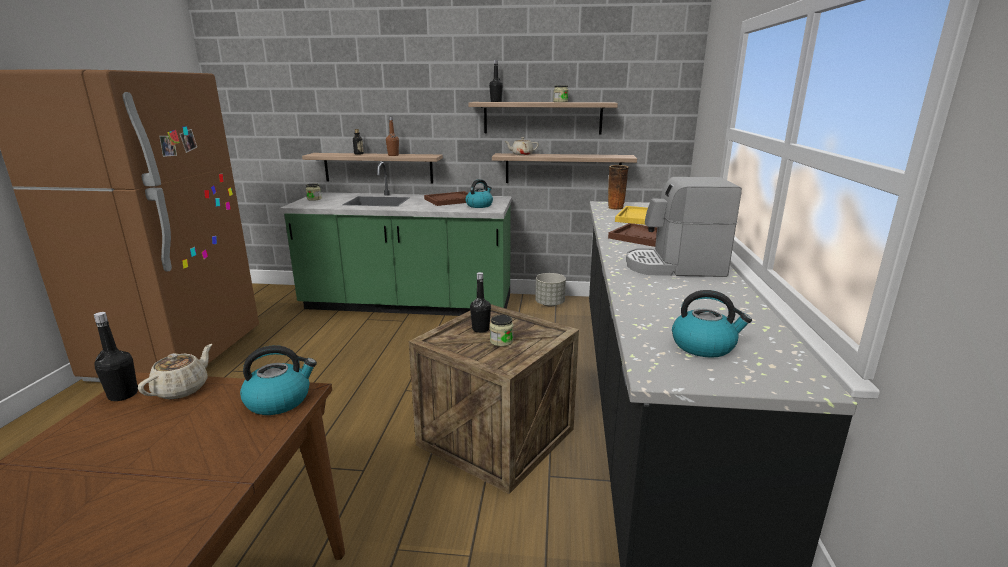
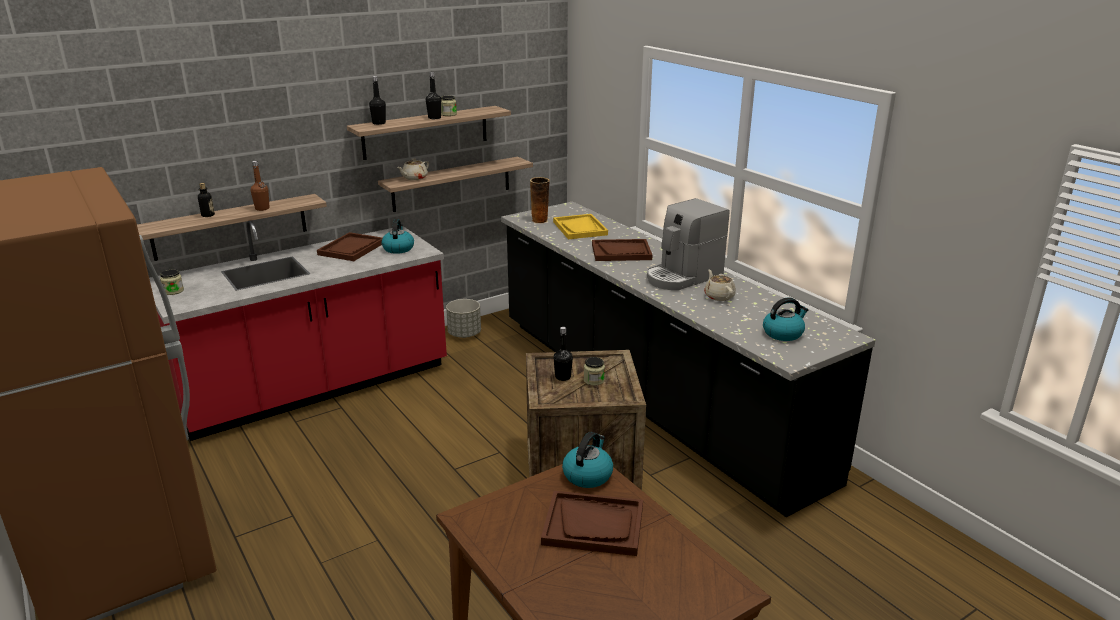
camera: 40 degrees left, 5 degrees up
(123, 395) = (475, 526): black bottle -> black bottle (434, 118)
(178, 448) = (593, 525): none -> brown tray
(182, 389) = (507, 502): beige teapot -> beige teapot (718, 296)
(408, 304) = (315, 387): green counter -> red counter

